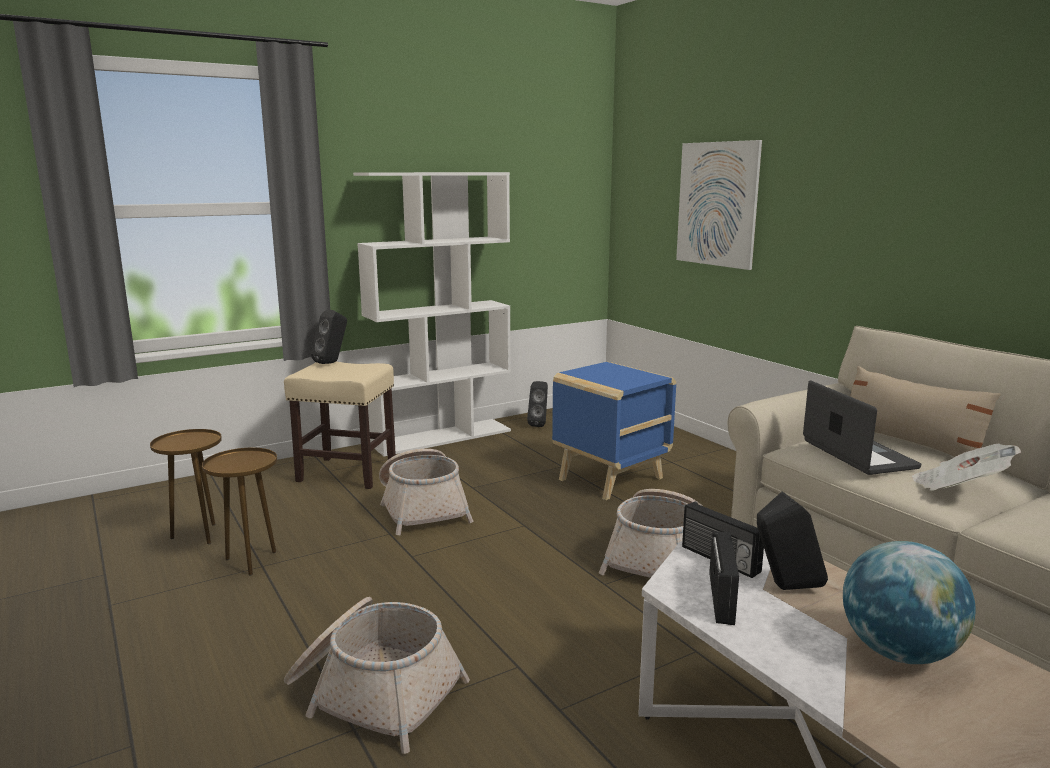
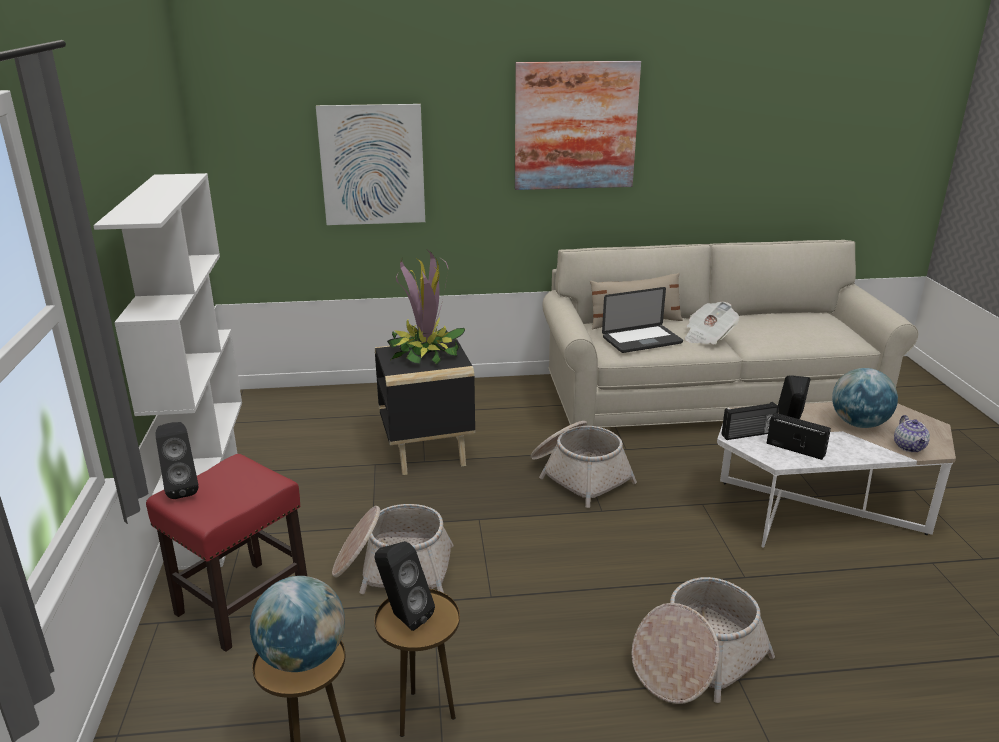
camera: 65 degrees left, 10 degrees up
(190, 442) = (302, 658): none -> globe
(345, 473) = (242, 605): beige stool -> red stool
(539, 424) = (255, 445): black speaker -> black speaker (403, 617)
(610, 479) = (427, 450): blue side table -> black side table
(622, 374) = (425, 353): none -> potted plant
(858, 454) = (642, 340): laptop -> laptop turned 150 degrees clockwise
(887, 716) = (909, 447): none -> teapot
(920, 166) = (575, 126): none -> picture

